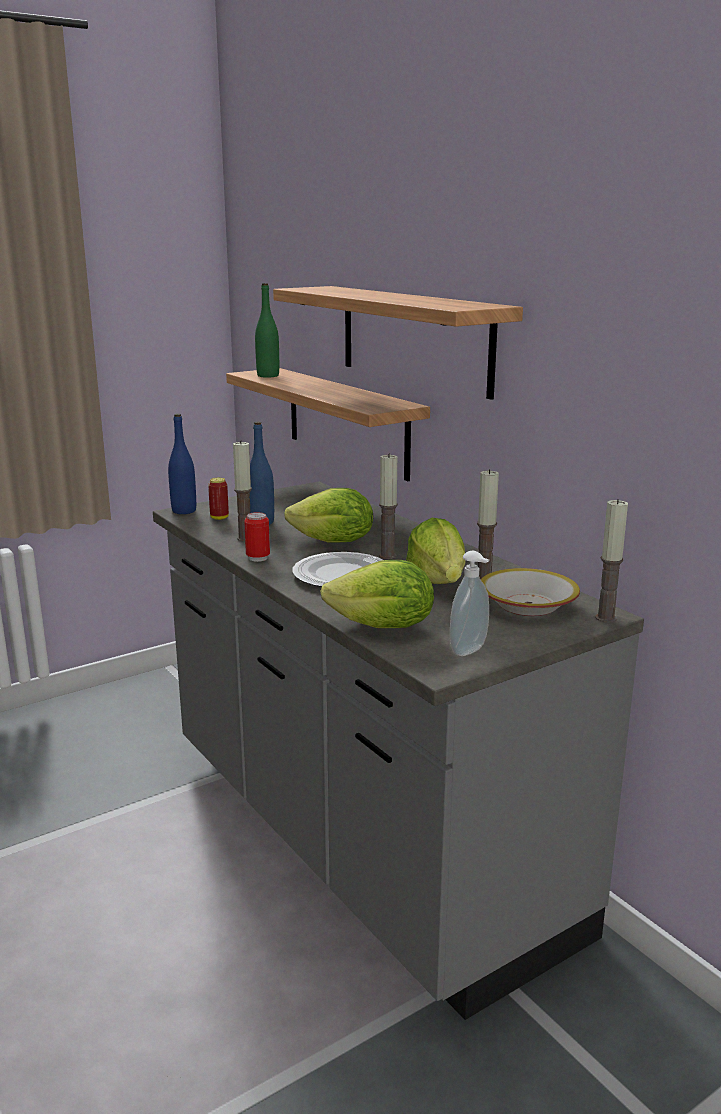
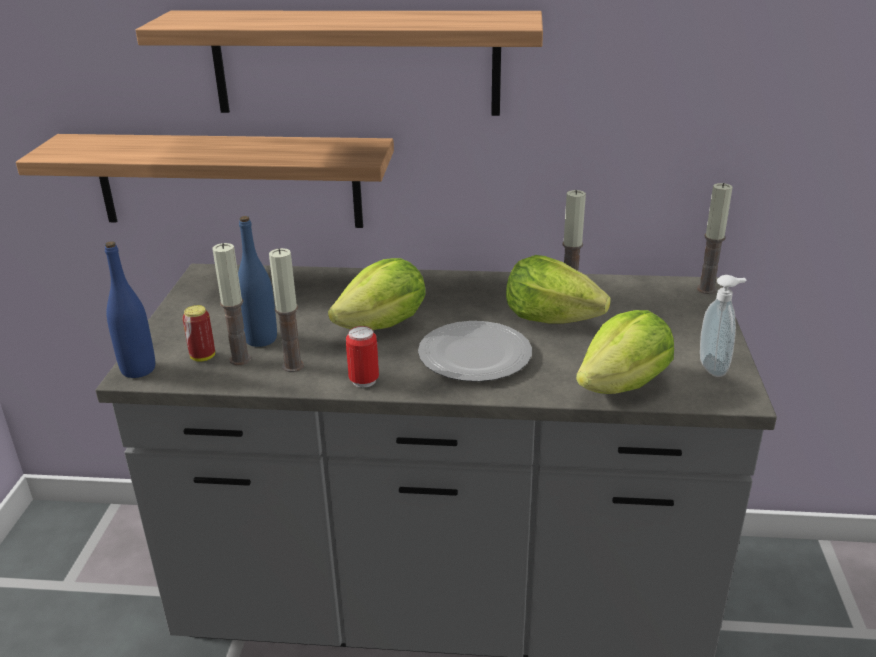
camera: 50 degrees left, 10 degrees up
(268, 376) = (90, 149): green bottle -> none
(387, 556) = (458, 315): candle -> candle (240, 359)
(528, 605) = (648, 305): bowl -> none

